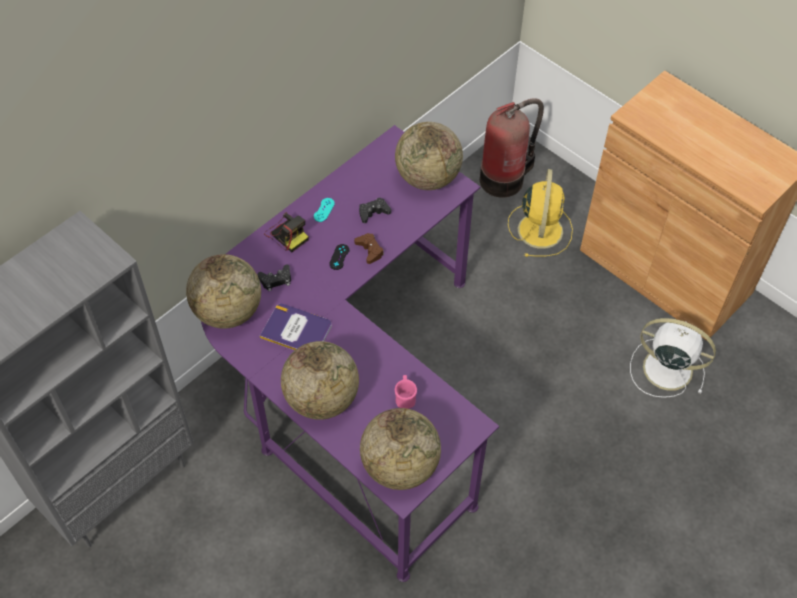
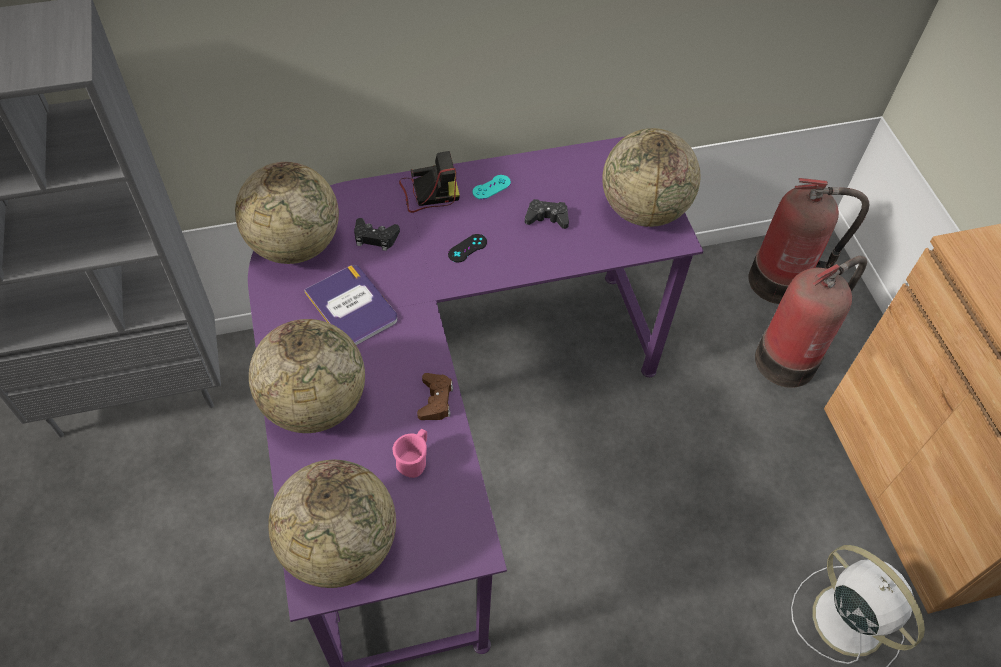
camera: 30 degrees right, 0 degrees up
(286, 234) = (428, 193): camera -> camera turned 90 degrees counterclockwise
(369, 250) = (509, 258): brown game controller -> brown game controller (435, 400)
(540, 229) = (789, 358): yellow fan -> fire extinguisher

